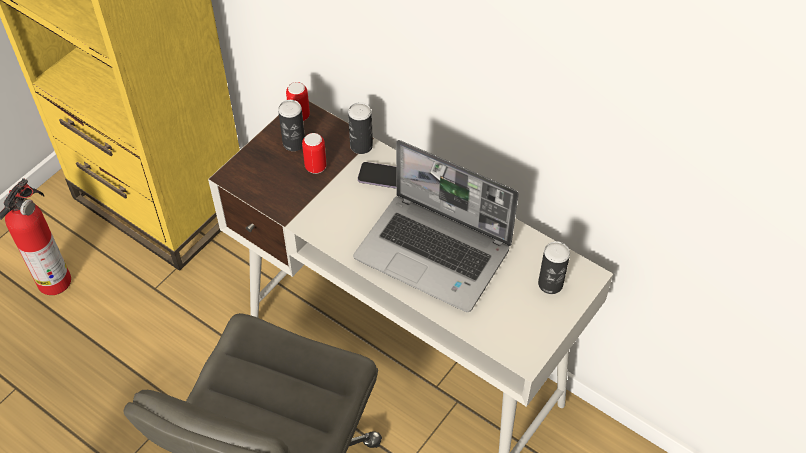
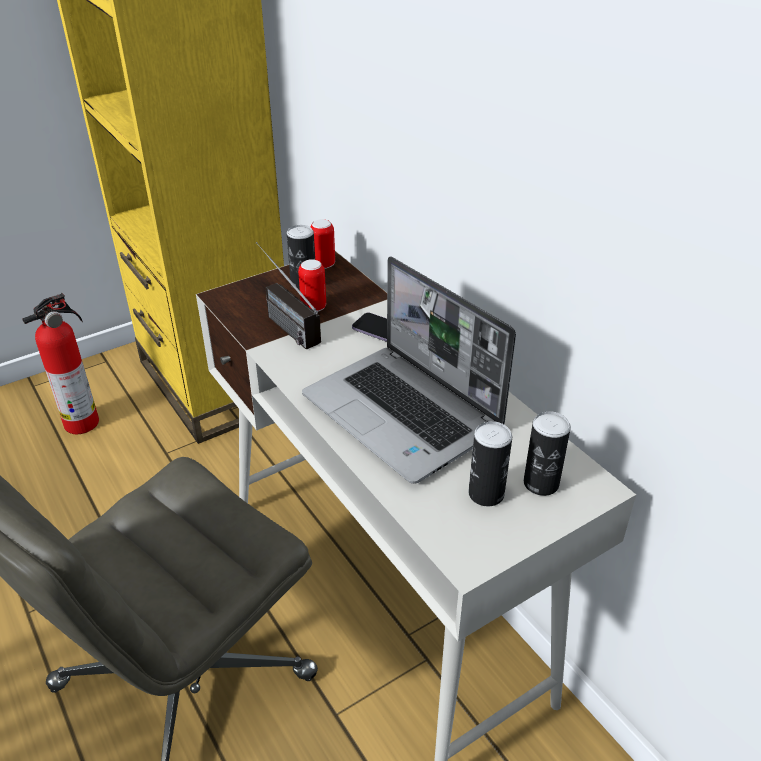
camera: 20 degrees right, 15 degrees down
(298, 190) = (282, 322): none -> radio
(361, 146) = (374, 300): can -> can (486, 494)

